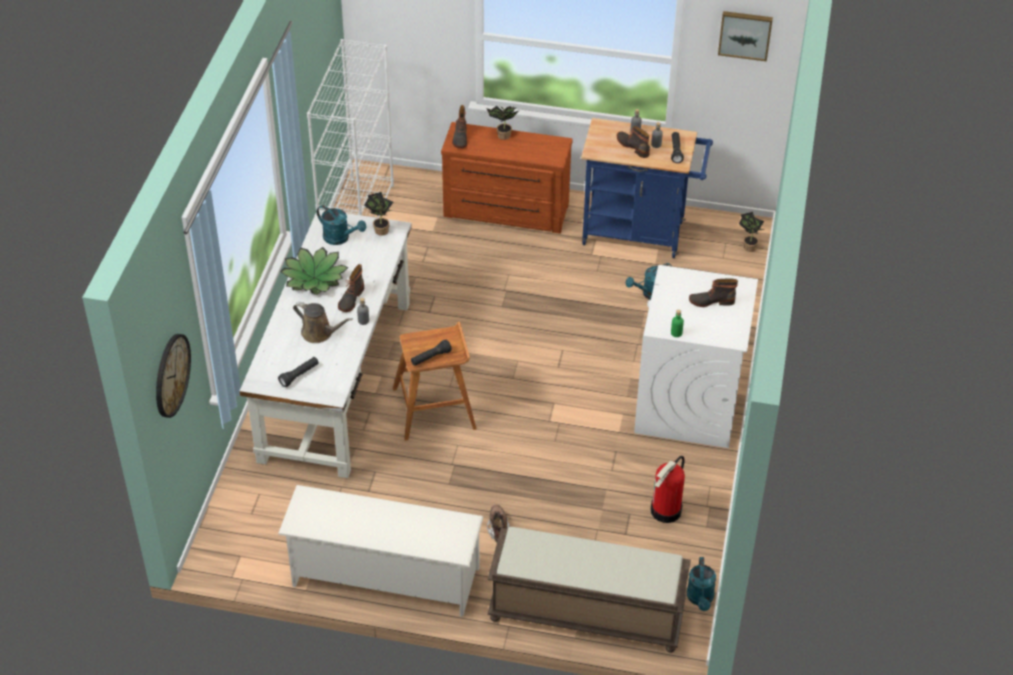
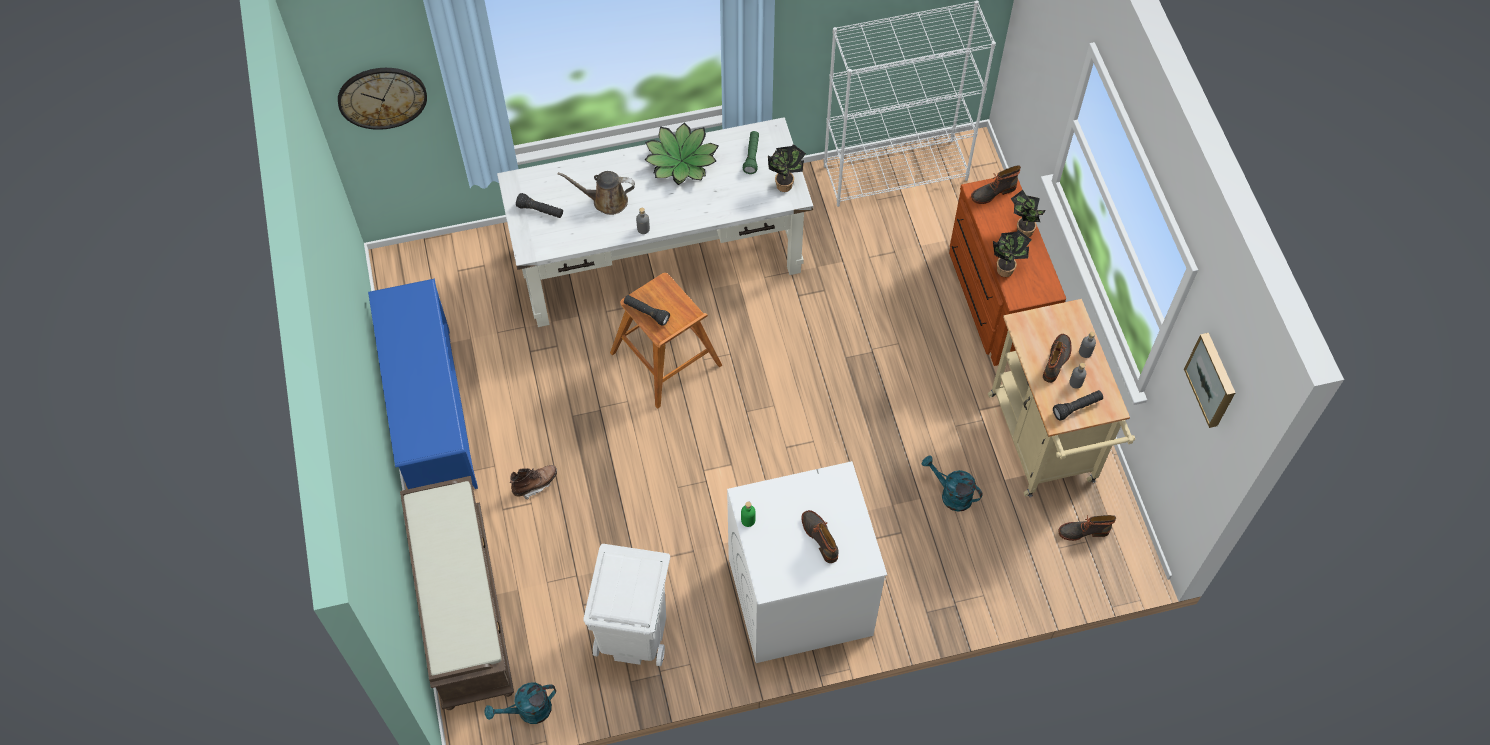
camera: 65 degrees right, 15 degrees up
(319, 333) = (606, 201): brown watering can -> brown watering can turned 90 degrees clockwise
(340, 238) = (752, 156): turquoise watering can -> green flashlight
(350, 299) = (668, 204): boot -> boot (1083, 531)
(384, 577) = (431, 412): white shoe rack -> blue shoe rack
(640, 233) = (1045, 445): blue cart -> beige cart
(666, 511) = (633, 633): fire extinguisher -> white trash can
(748, 246) = (1096, 568): potted plant -> potted plant (1005, 268)

